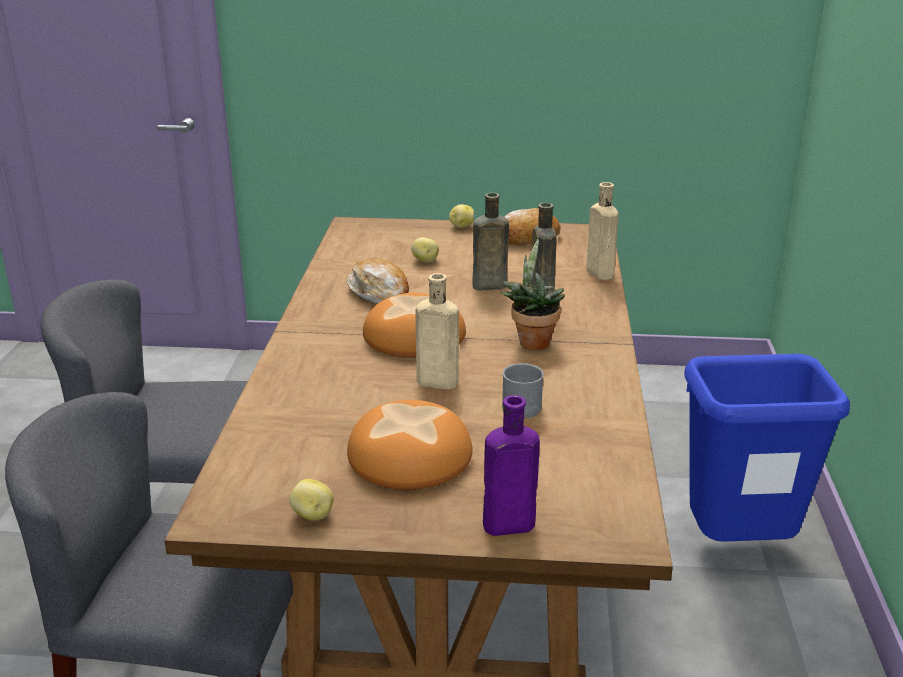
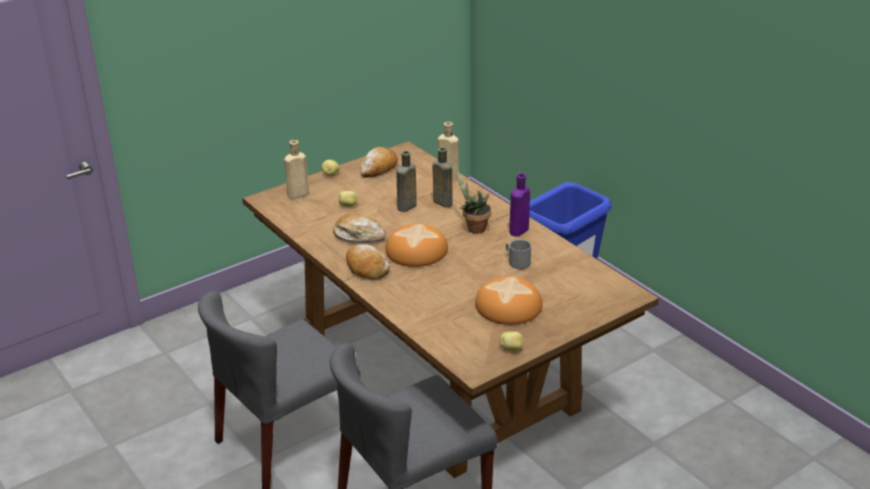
camera: 40 degrees left, 5 degrees up
(323, 329) = (366, 268): none -> bread
(434, 382) = (464, 269): beige bottle -> beige bottle (296, 195)
(505, 526) = (586, 314): purple bottle -> purple bottle (518, 231)

